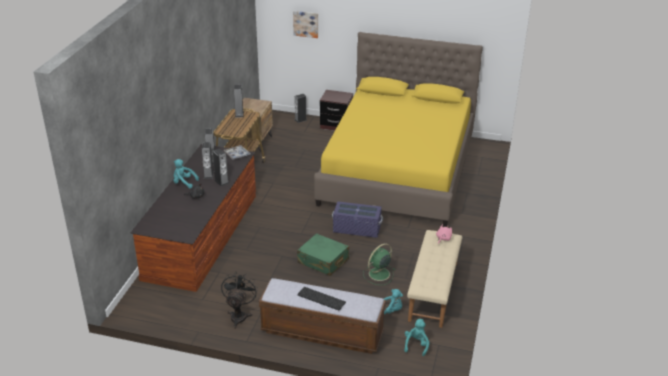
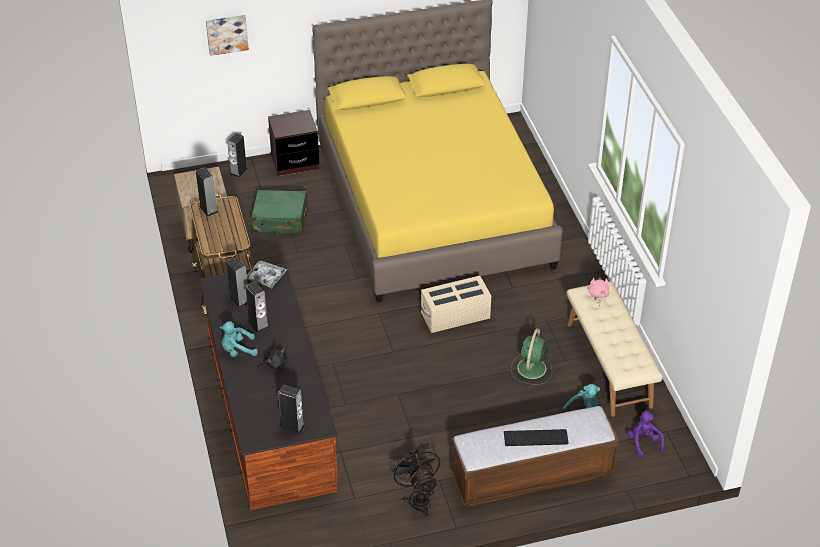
camera: 30 degrees left, 10 degrees up
(221, 182) = (286, 328): speaker -> speaker (292, 427)
(323, 261) = (453, 379): green suitcase -> green suitcase (281, 219)
(356, 229) = (455, 316): purple storage box -> beige storage box
(416, 345) = (644, 442): turquoise plush toy -> purple plush toy

